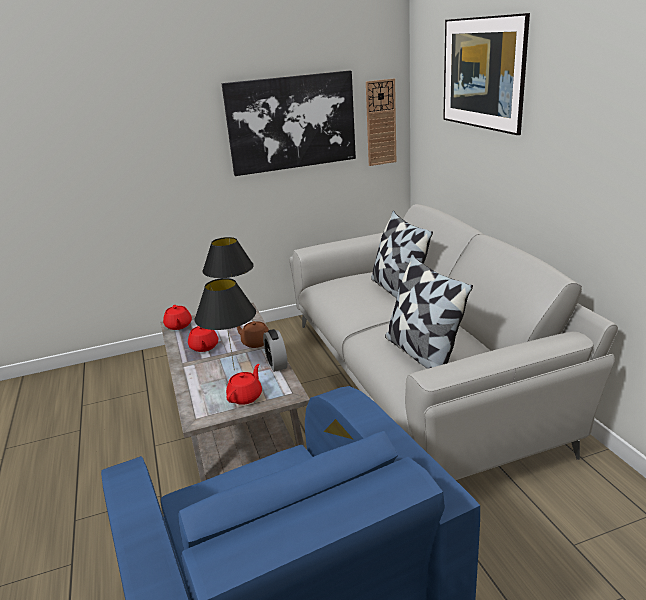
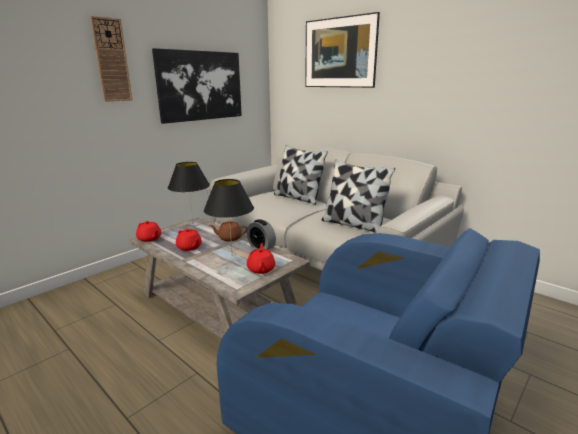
camera: 30 degrees left, 5 degrees down
(381, 123) = (254, 92): wall clock -> wall clock (111, 60)

